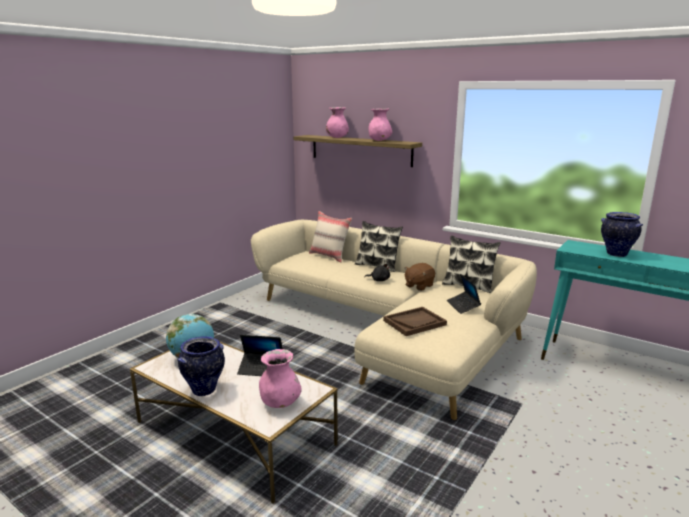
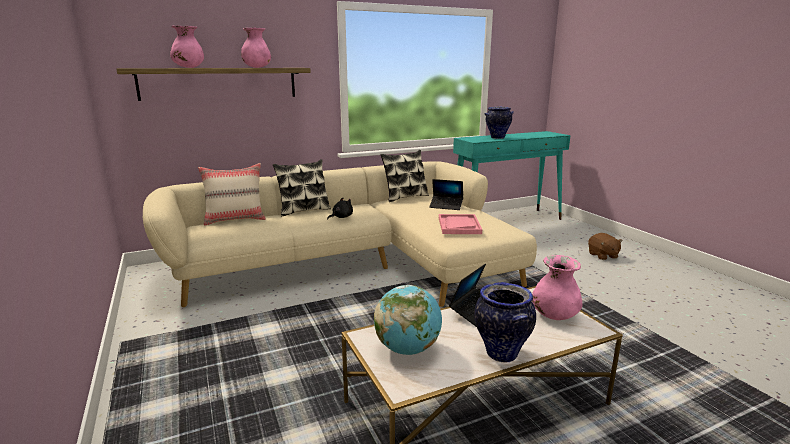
camera: 60 degrees left, 0 degrees up
(414, 322) = (459, 225): brown tray -> pink tray
(418, 286) = (377, 209): brown plush toy -> brown plush toy (602, 255)

